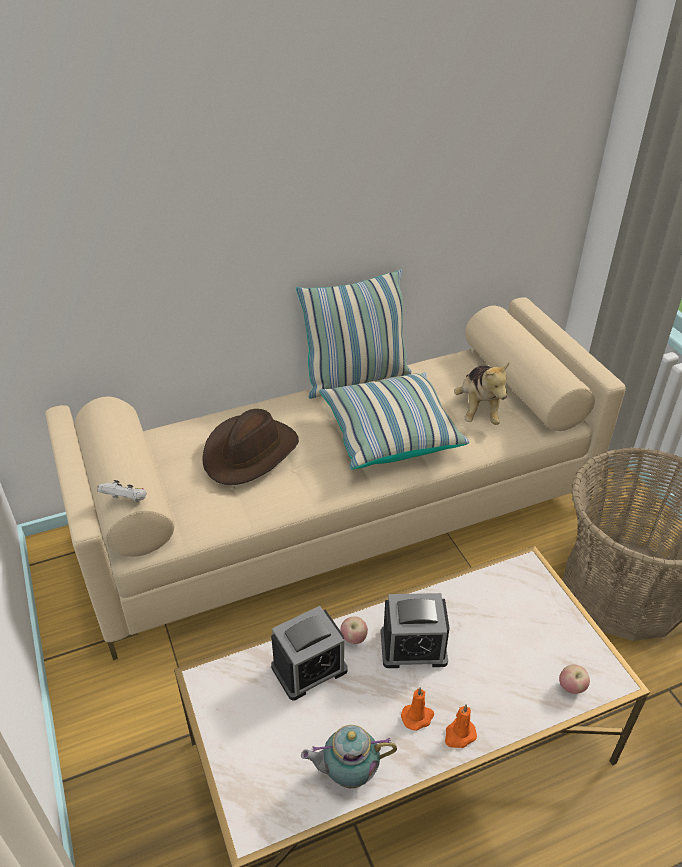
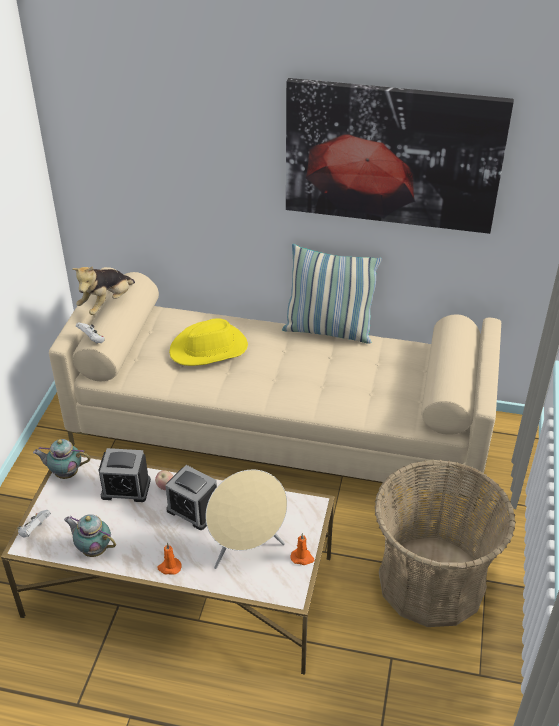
camera: 35 degrees right, 0 degrees up
(212, 695) = (65, 473): none -> teapot
(246, 799) = (35, 530): none -> white game controller
(250, 452) = (209, 349): brown hat -> yellow hat
(389, 434) = (310, 378): pillow -> none
(409, 133) = (392, 155): none -> picture
(418, 717) = (157, 545): orange candle -> orange candle (302, 558)
(478, 409) = (392, 390): plush toy -> plush toy (107, 304)
(517, 658) = (247, 550): none -> beige speaker
(571, 687) = (261, 583): apple -> none

